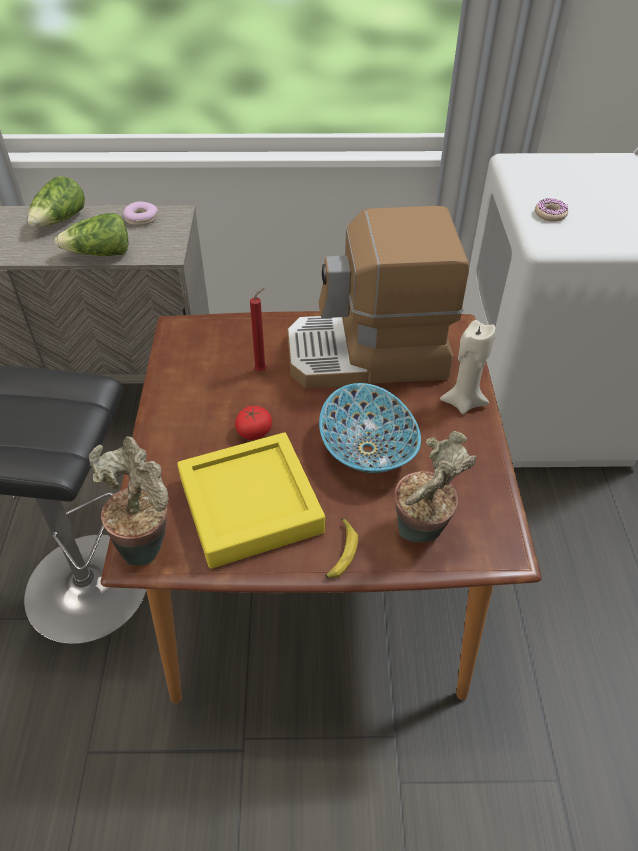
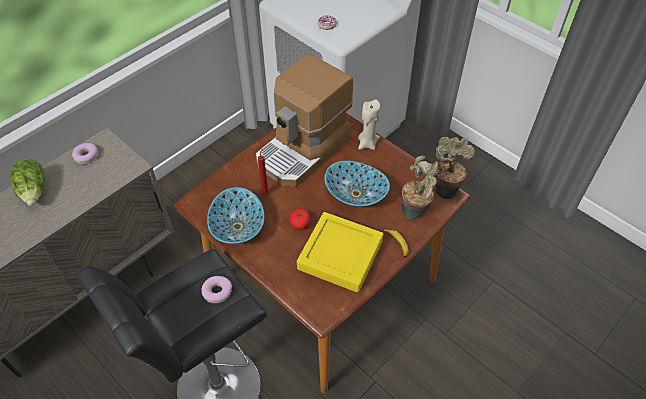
camera: 45 degrees left, 5 degrees up
(54, 425) = (217, 292): none -> donut
(100, 254) = (93, 193): lettuce -> none
(146, 544) = (320, 306): potted plant -> potted plant (445, 189)
(183, 383) = (237, 227): none -> bowl

